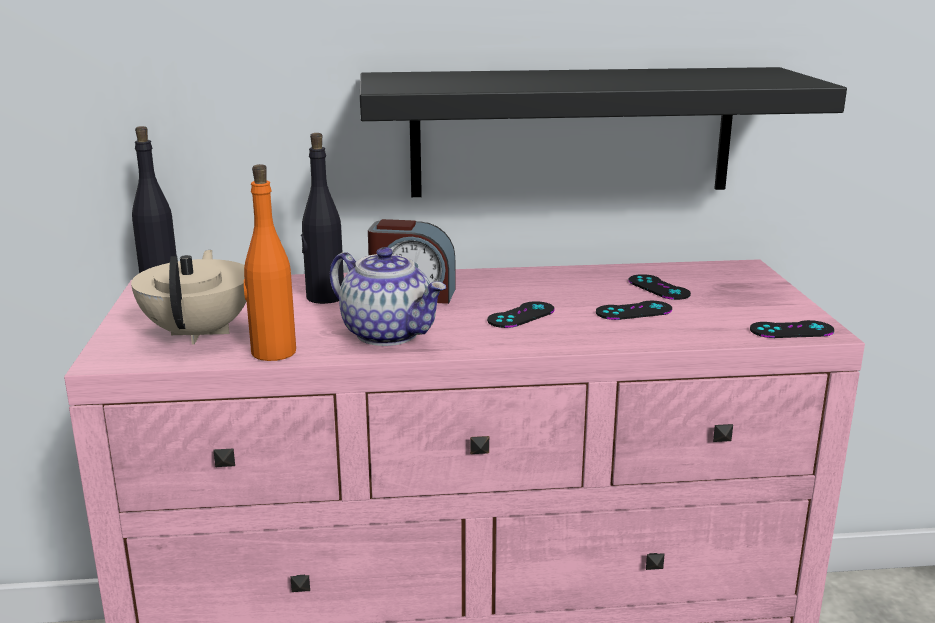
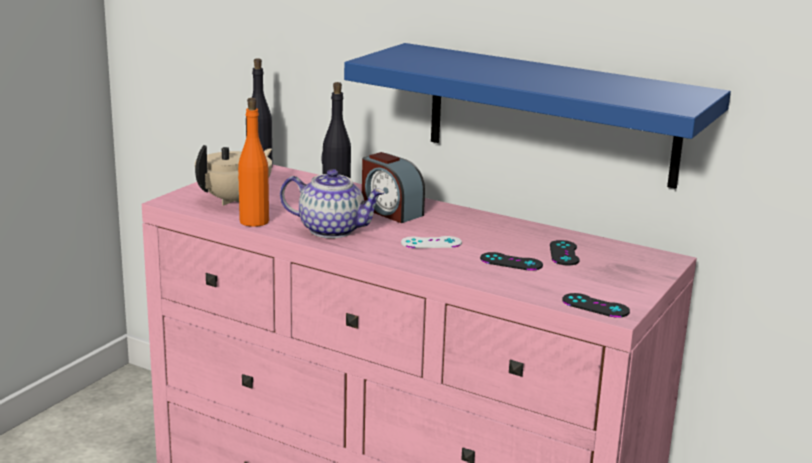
camera: 35 degrees right, 0 degrees up
(389, 334) = (332, 230): teapot -> teapot turned 60 degrees counterclockwise
(521, 315) = (431, 243): black game controller -> white game controller
(572, 132) = (551, 114): black shelf -> blue shelf

